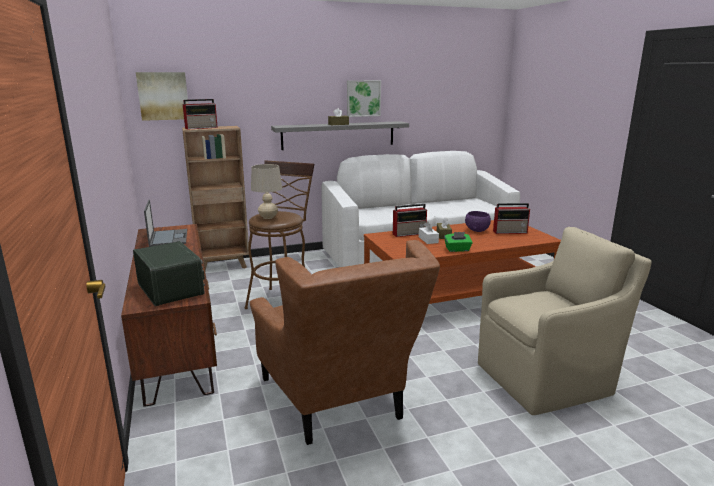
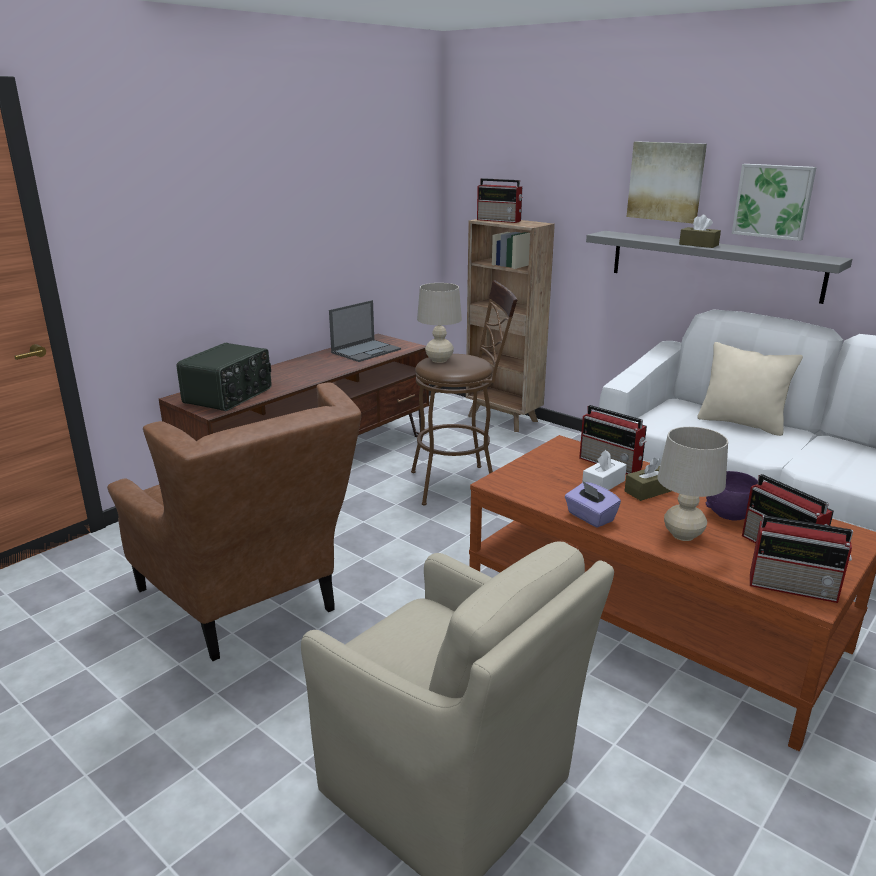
camera: 60 degrees right, 5 degrees up
(163, 96) = (481, 171): picture -> picture (666, 181)
(339, 404) = (250, 605): brown armchair -> brown armchair turned 75 degrees counterclockwise
(386, 209) = (741, 423): none -> beige pillow
(457, 249) = (590, 517): green tissue box -> purple tissue box
(487, 241) = (682, 535): none -> beige table lamp
(538, 238) = (794, 587): none -> radio

